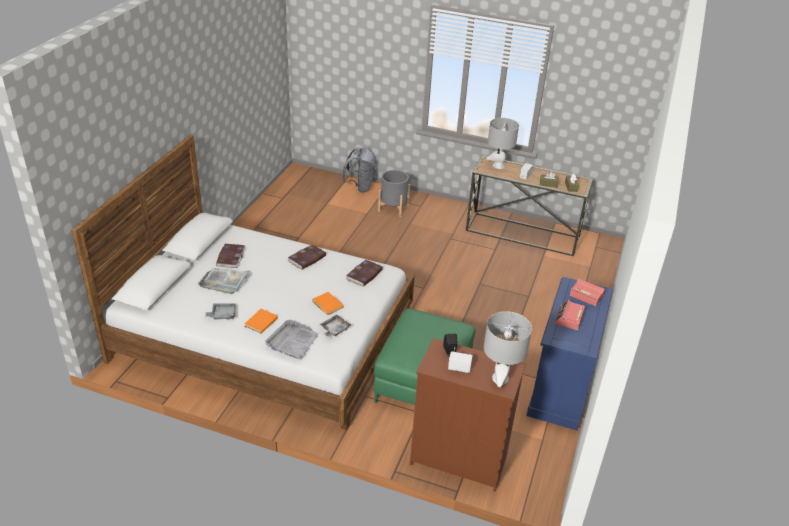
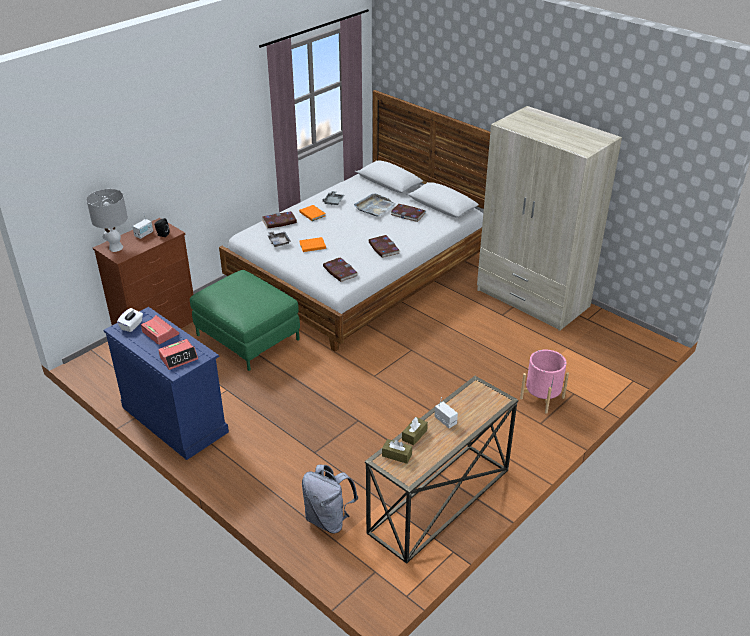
camera: 115 degrees right, 0 degrees up
(265, 226) = (532, 298): none -> beige wardrobe
(292, 341) = (279, 221): grey tray -> book
(360, 187) = (601, 383): grey backpack -> grey backpack (328, 519)
(393, 208) = (542, 398): grey planter -> pink planter
(498, 166) = (482, 405): grey table lamp -> none
(576, 341) = (132, 326): none -> white tissue box

